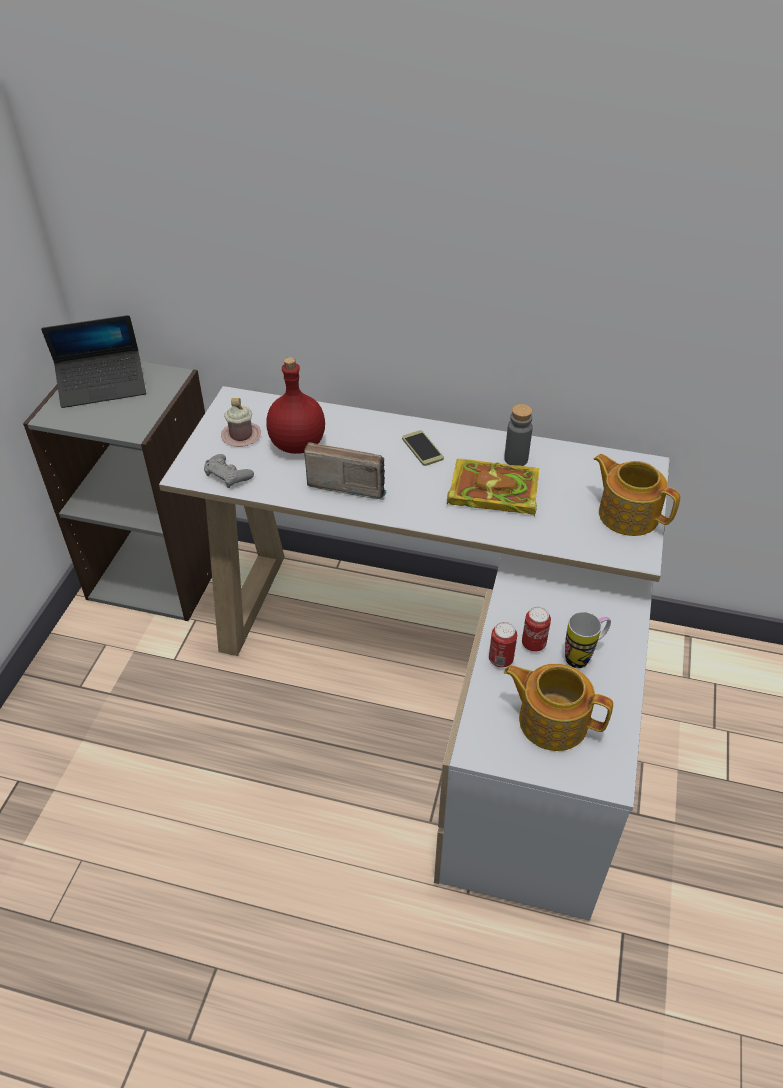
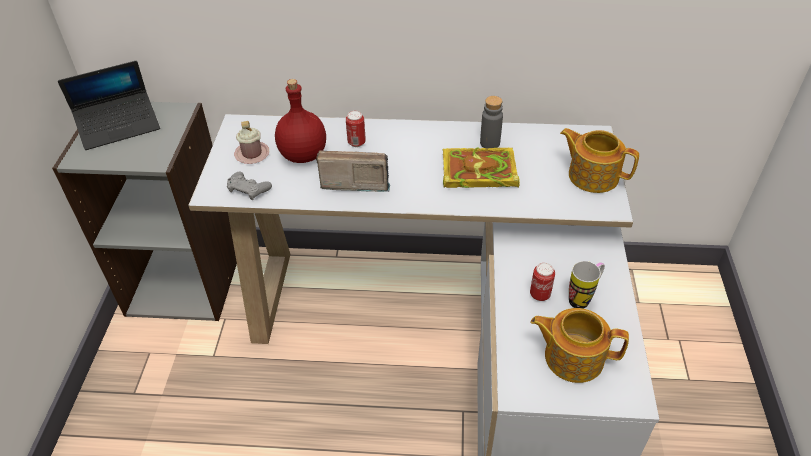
camera: 10 degrees left, 0 degrees up
(422, 448) = (410, 144): phone -> none
(500, 659) = (516, 312): can -> can (356, 143)

